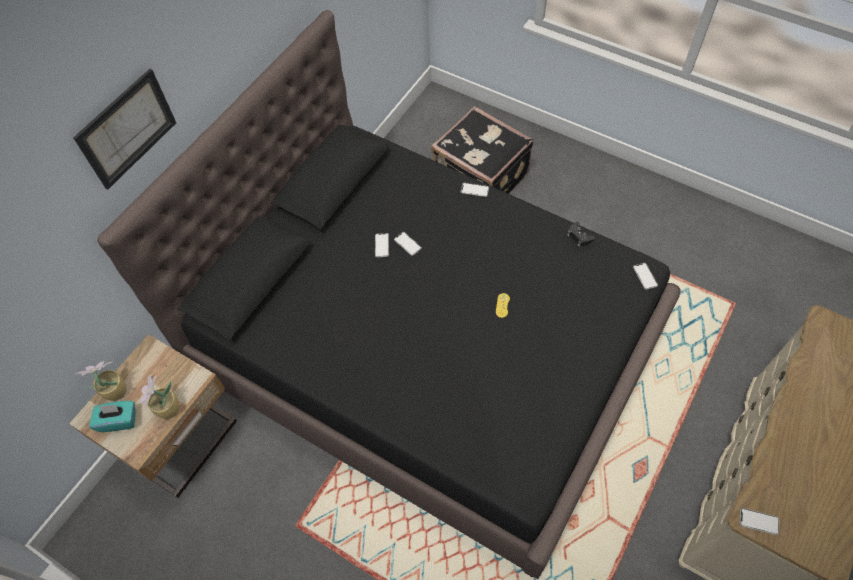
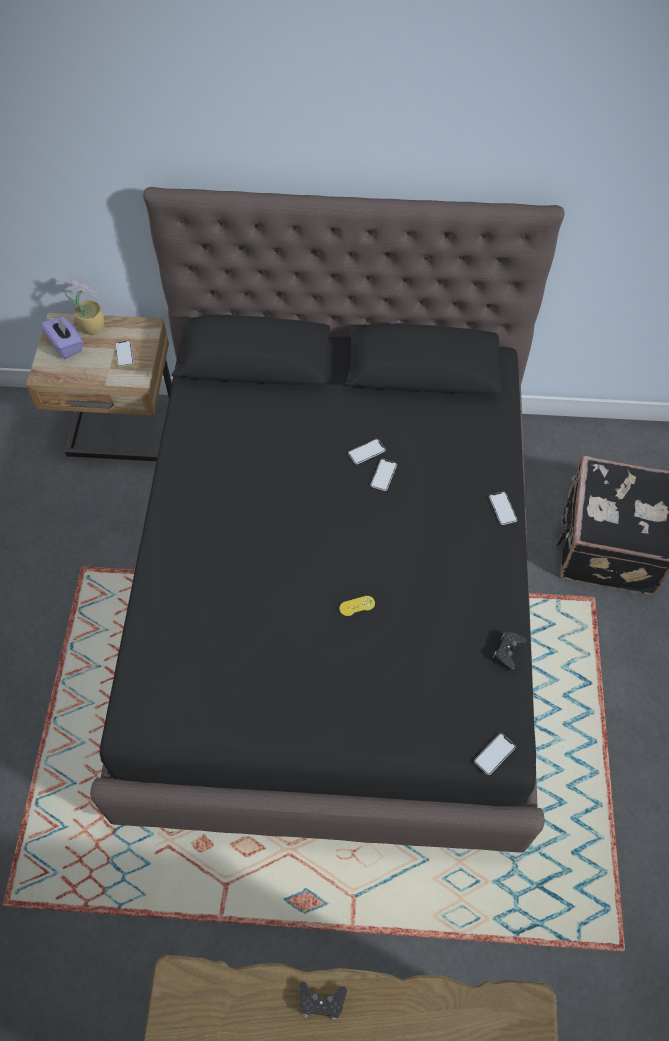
camera: 60 degrees right, 0 degrees up
(119, 420) = (66, 345): turquoise tissue box -> purple tissue box
(127, 129) = (239, 124): picture -> none
(168, 410) = (92, 375): potted plant -> none
(758, 521) = (177, 995): phone -> phone (124, 354)
(788, 432) = (322, 1001): none -> black game controller

